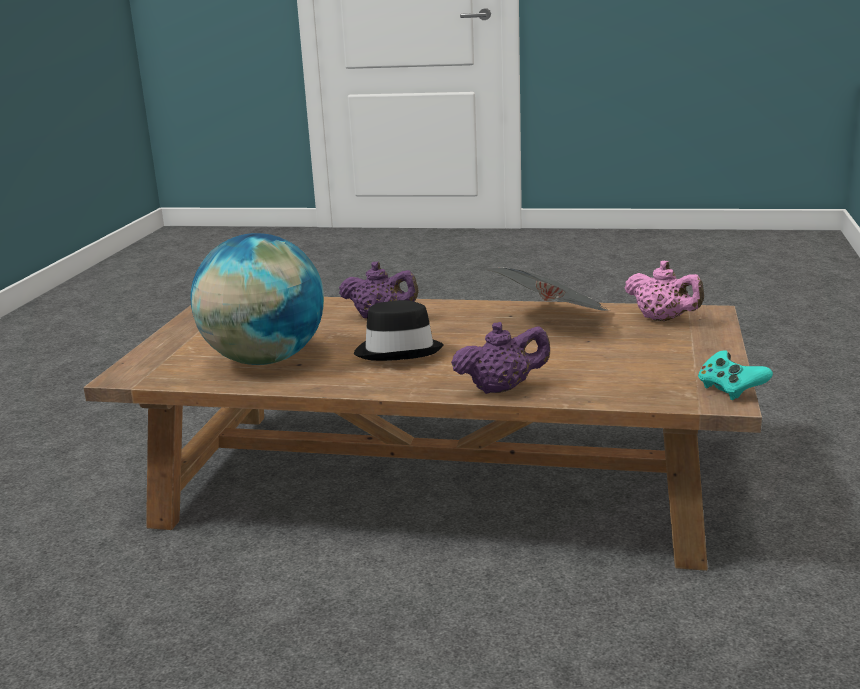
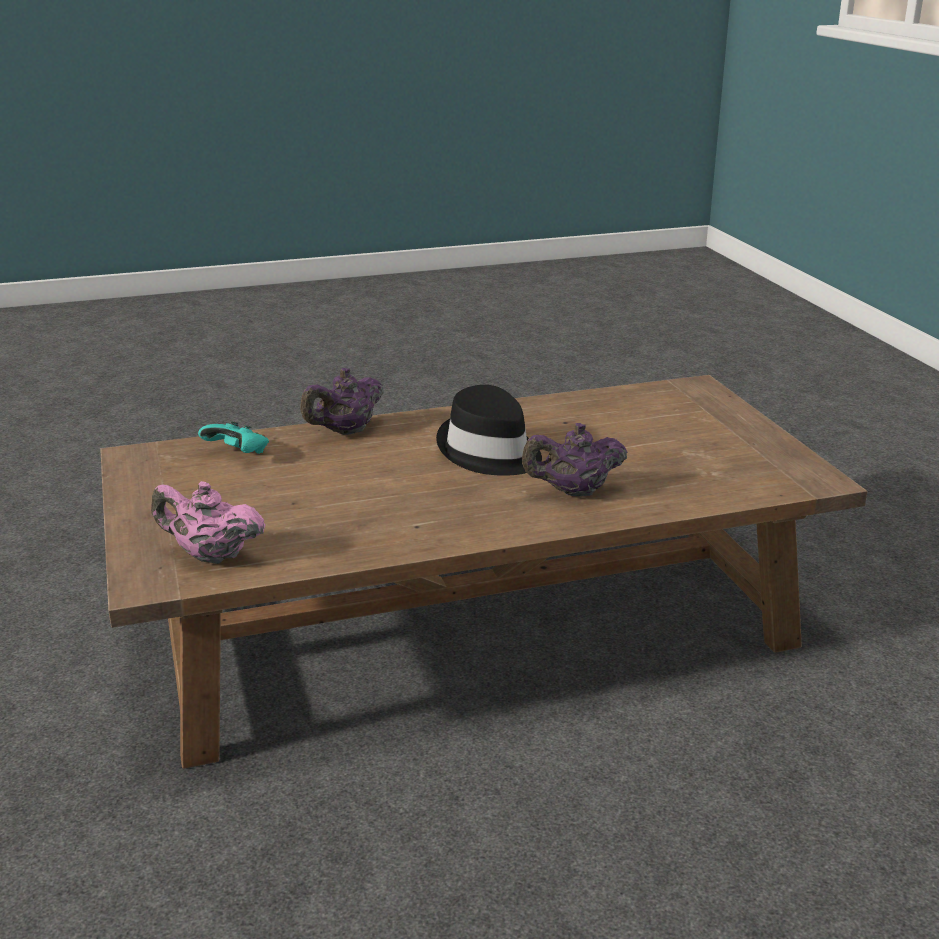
camera: 150 degrees right, 5 degrees up
(265, 360) = (605, 420): globe -> none
(553, 323) = (352, 522): newspaper -> none
(730, 390) = (126, 467): turquoise game controller -> turquoise game controller (238, 454)

